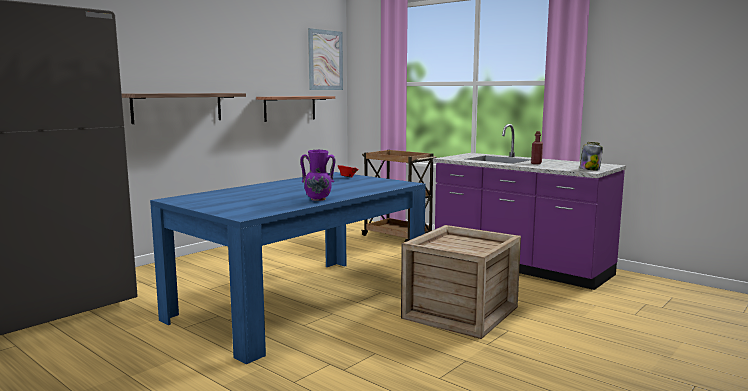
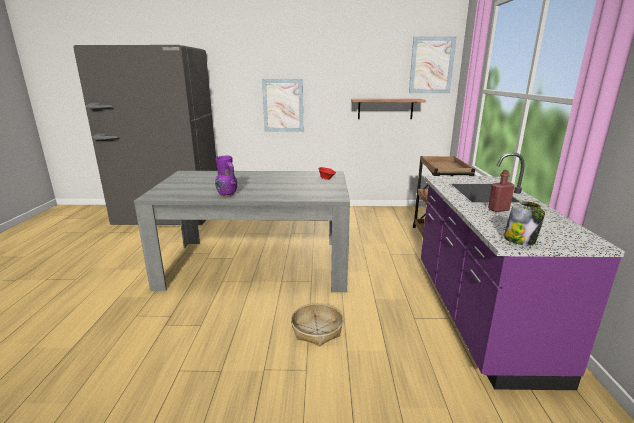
camera: 50 degrees right, 10 degrees up
(178, 107) = (283, 105): shelf -> picture
(301, 302) = (257, 264): blue dining table -> grey dining table
(462, 312) = (317, 330): crate -> basket

